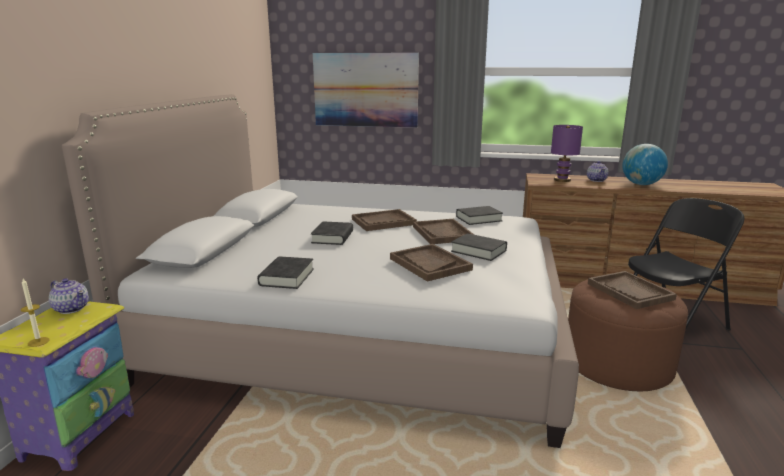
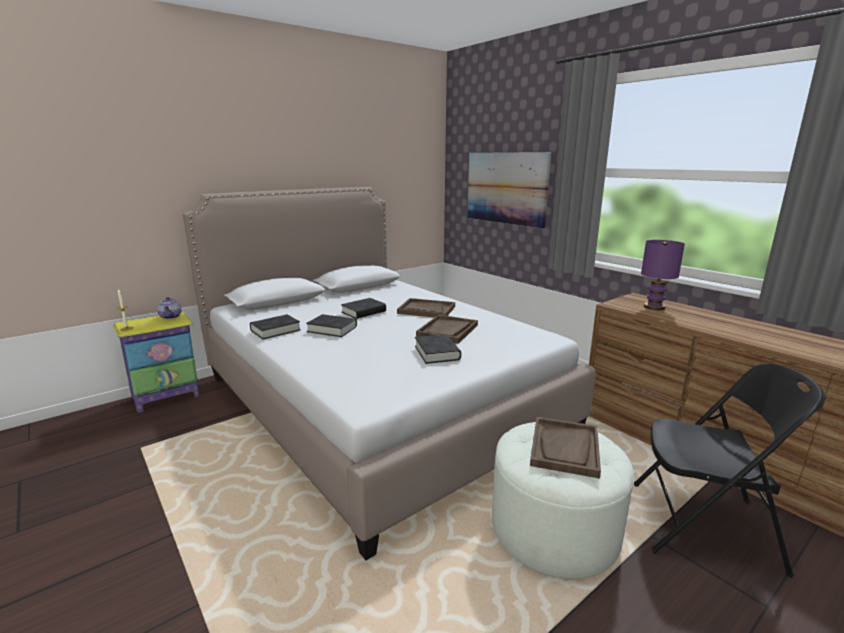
camera: 40 degrees right, 0 degrees up
(429, 264) = (370, 350): brown tray -> none
(478, 219) = (511, 327): black book -> black book (332, 329)
(596, 180) = (700, 316): teapot -> none
(617, 363) = (554, 529): brown ottoman -> white ottoman
(641, 184) = (753, 333): globe -> none

